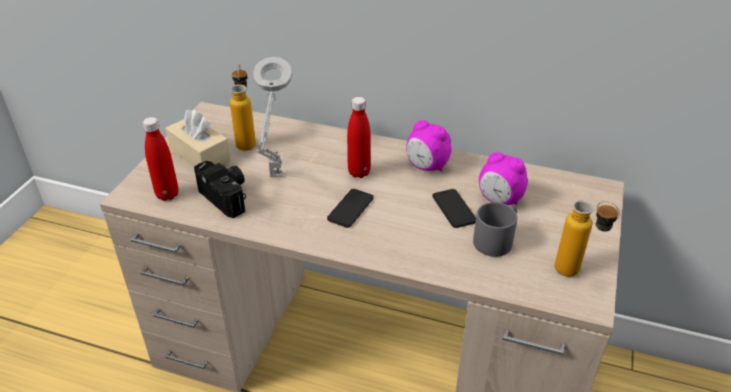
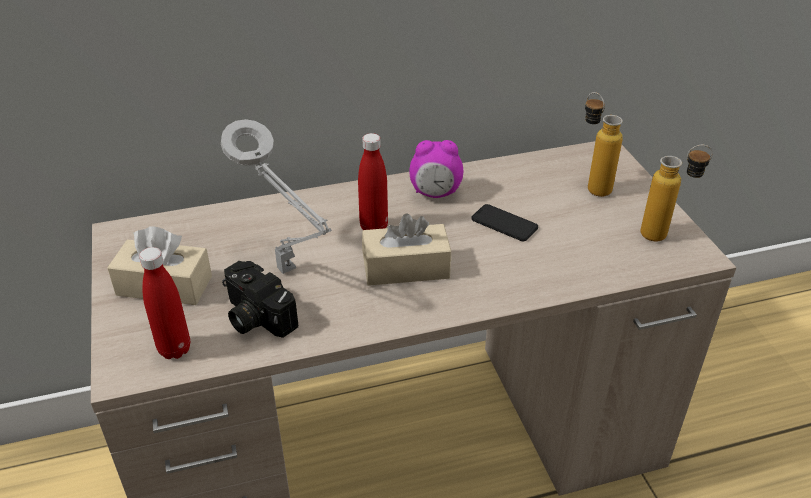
camera: 35 degrees left, 0 degrees up
(228, 196) = (254, 317): camera -> camera turned 150 degrees counterclockwise
(246, 141) = (206, 246): bottle -> bottle (591, 186)
(350, 208) = (406, 268): phone -> beige tissue box
(496, 239) = (570, 235): grey mug -> none
(499, 200) = (535, 197): alarm clock -> none

